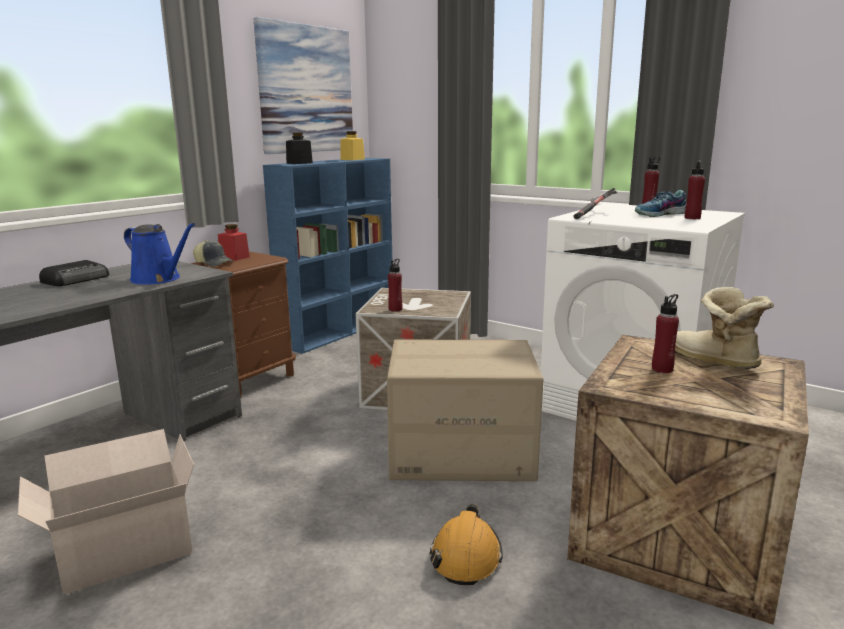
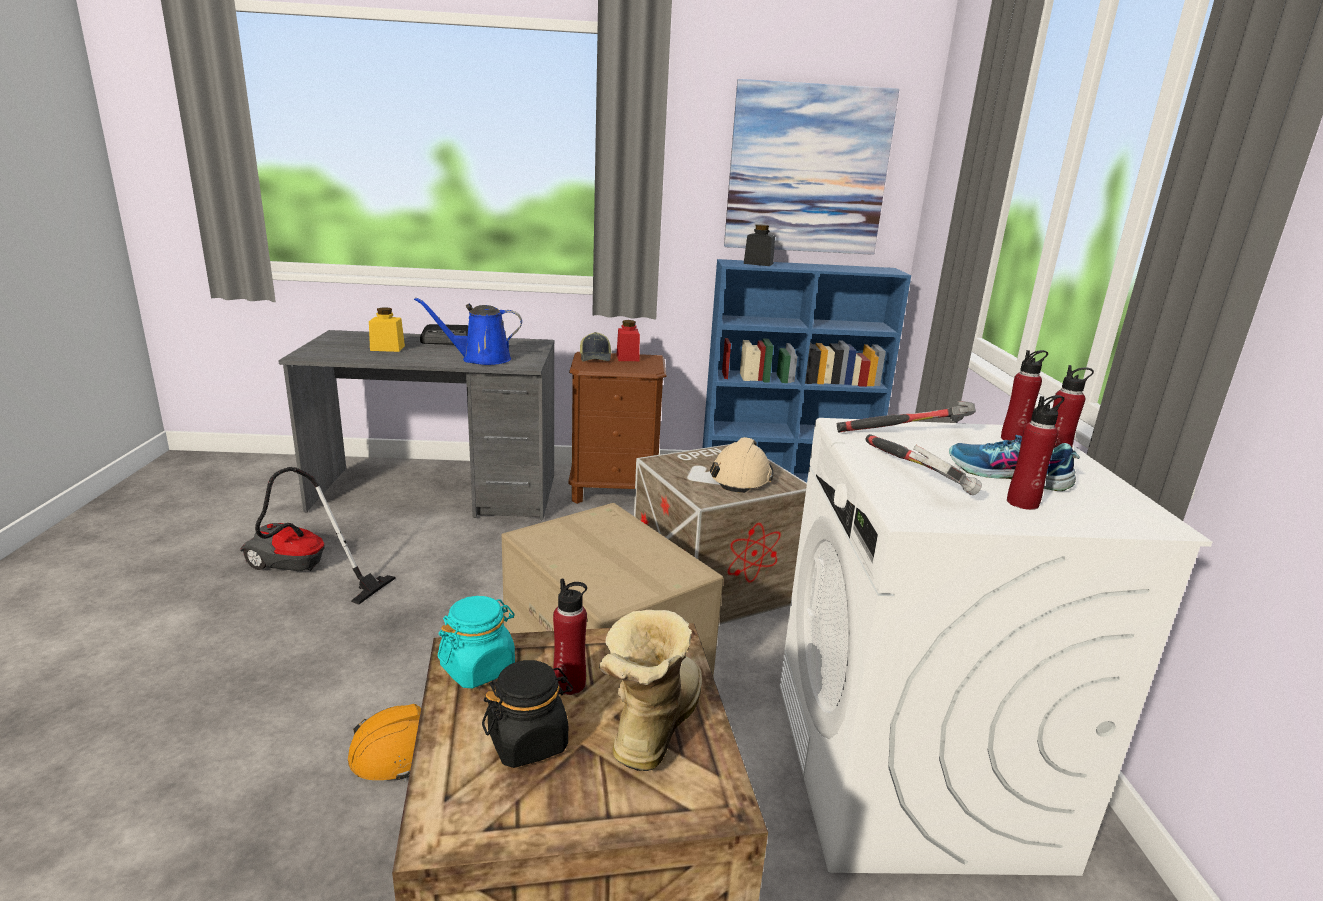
camera: 50 degrees right, 5 degrees up
(121, 551) = (302, 572): cardboard box -> vacuum cleaner
(159, 279) = (481, 359): blue watering can -> blue watering can turned 90 degrees clockwise
(352, 159) = (853, 268): yellow jar -> yellow jar (387, 348)
(395, 309) = (676, 471): red bottle -> red bottle (1013, 439)
(430, 299) = (741, 477): none -> beige hard hat
(627, 385) = (478, 668): none -> turquoise jar
(648, 221) = (910, 476): none -> hammer
(711, 387) = (528, 741): none -> black jar

